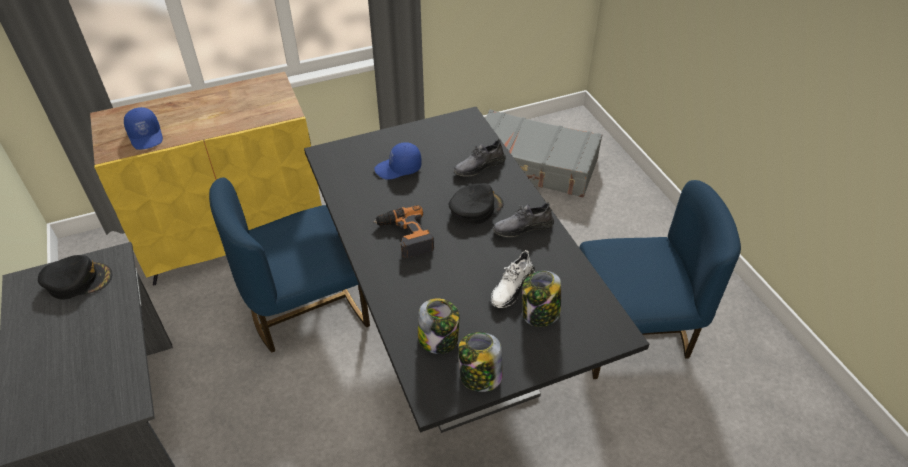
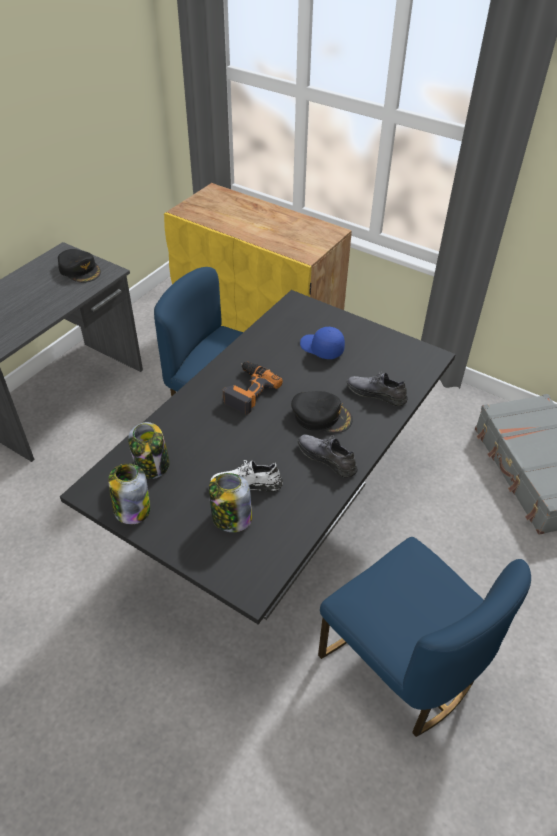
camera: 55 degrees right, 0 degrees up
(146, 136) = (213, 214): blue cap -> none

